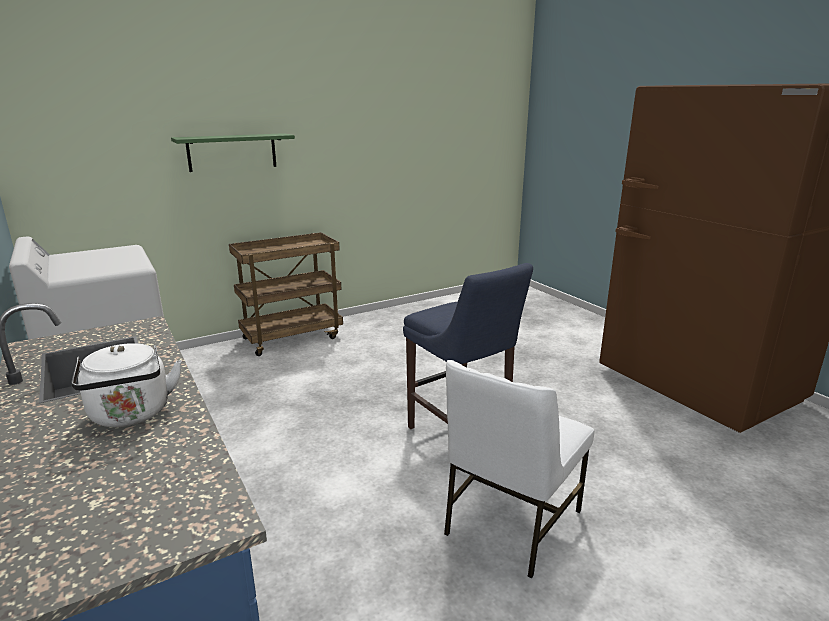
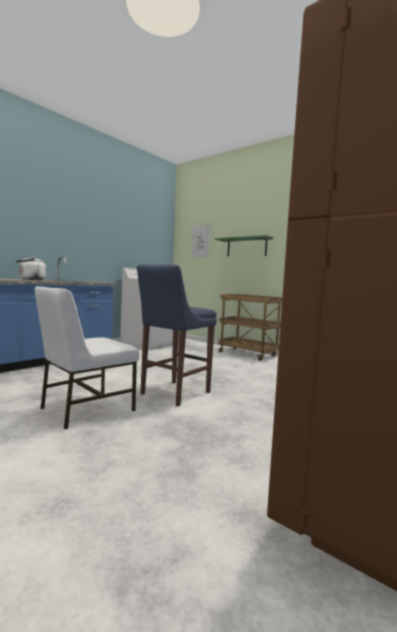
camera: 70 degrees right, 15 degrees down
(98, 140) = (200, 241): none -> picture
(510, 522) = (85, 409): white chair -> white chair turned 60 degrees counterclockwise

